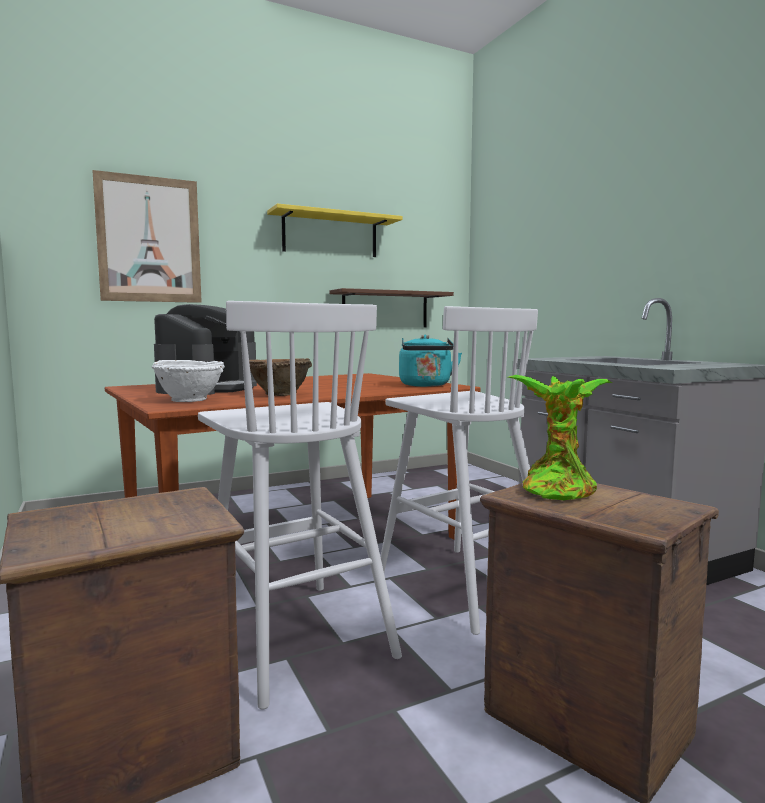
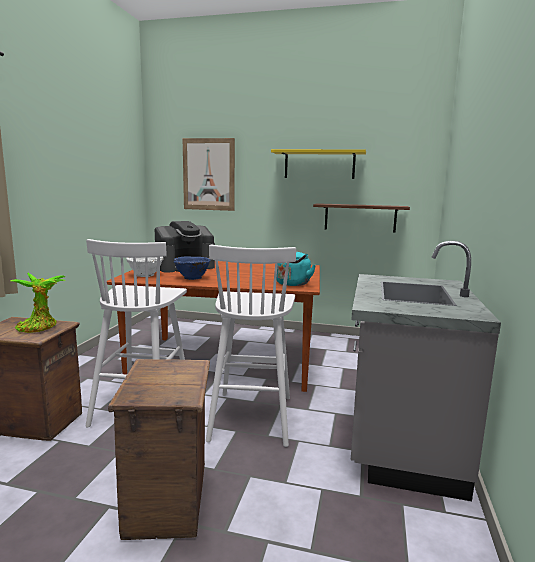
camera: 40 degrees right, 5 degrees up
(279, 394) = (192, 278): brown bowl -> blue bowl
(557, 489) = (172, 367): potted plant -> potted plant (40, 327)

